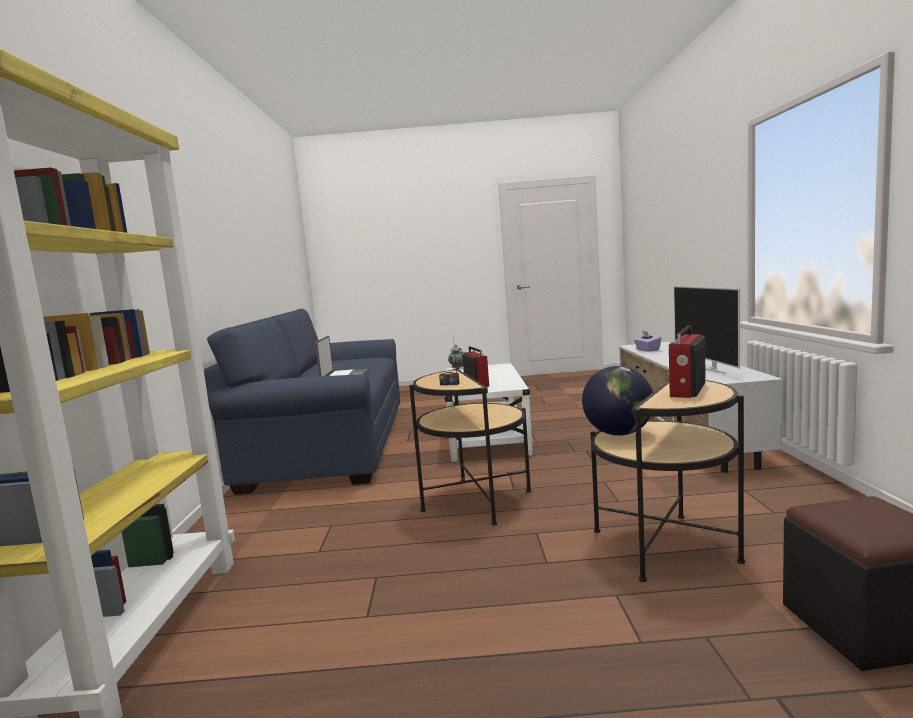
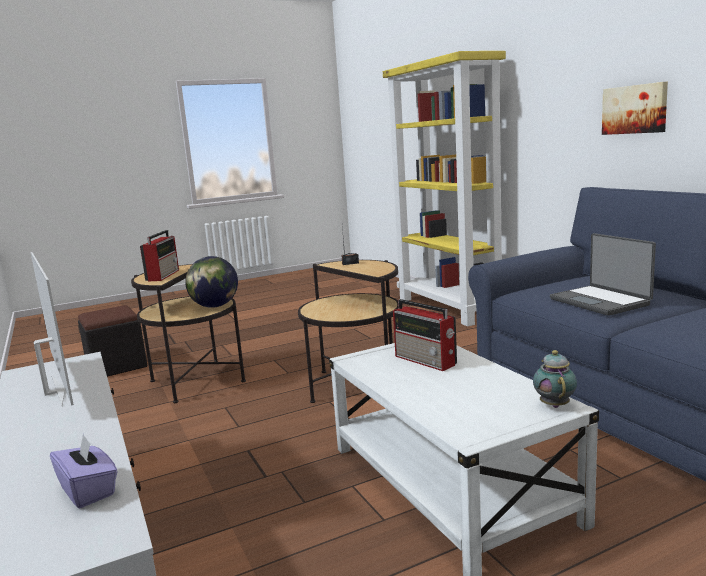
camera: 155 degrees right, 5 degrees up
(198, 260) = (635, 109): none -> picture

